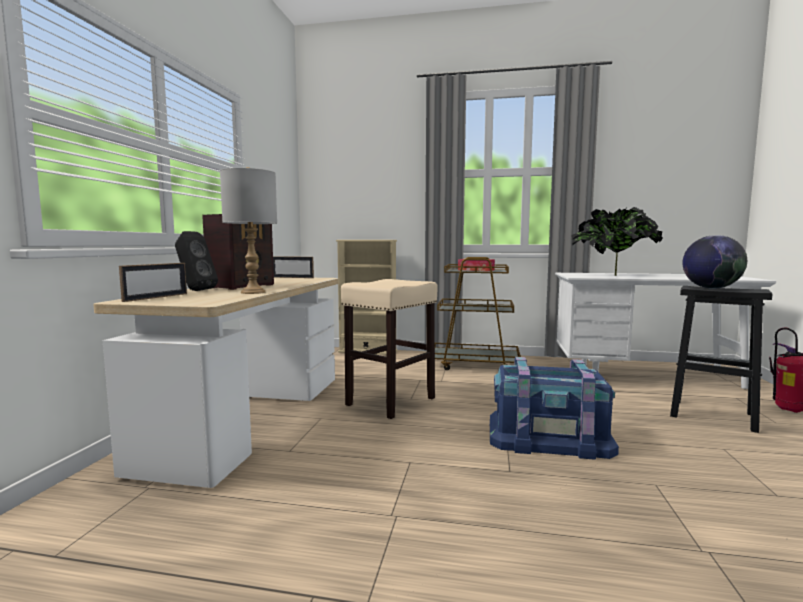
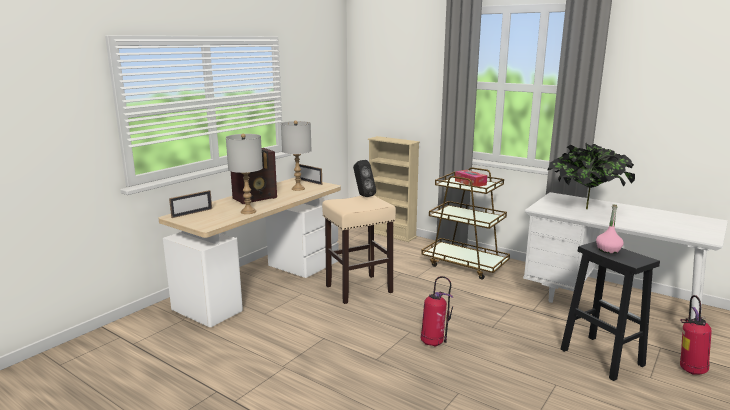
camera: 25 degrees right, 10 degrees up
(195, 290) = (221, 203): black speaker -> black speaker (363, 195)
(288, 280) = (298, 189): none -> grey table lamp
(548, 437) = (434, 343): blue storage box -> fire extinguisher
(711, 288) = (608, 250): globe -> pink bottle

